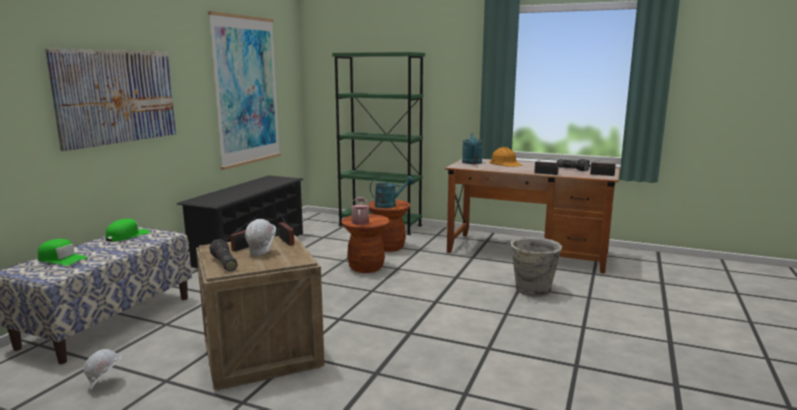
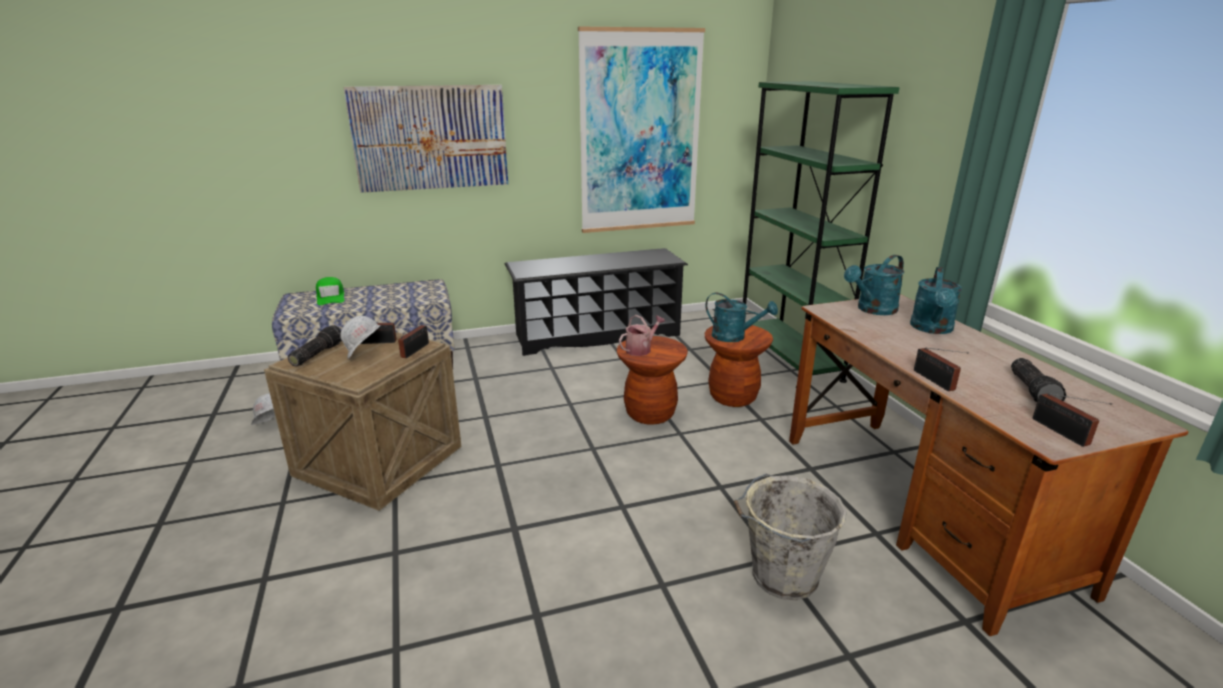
camera: 50 degrees right, 10 degrees up
(127, 236) = (412, 288): green cap -> none
(505, 163) = (932, 329): orange hard hat -> turquoise watering can

